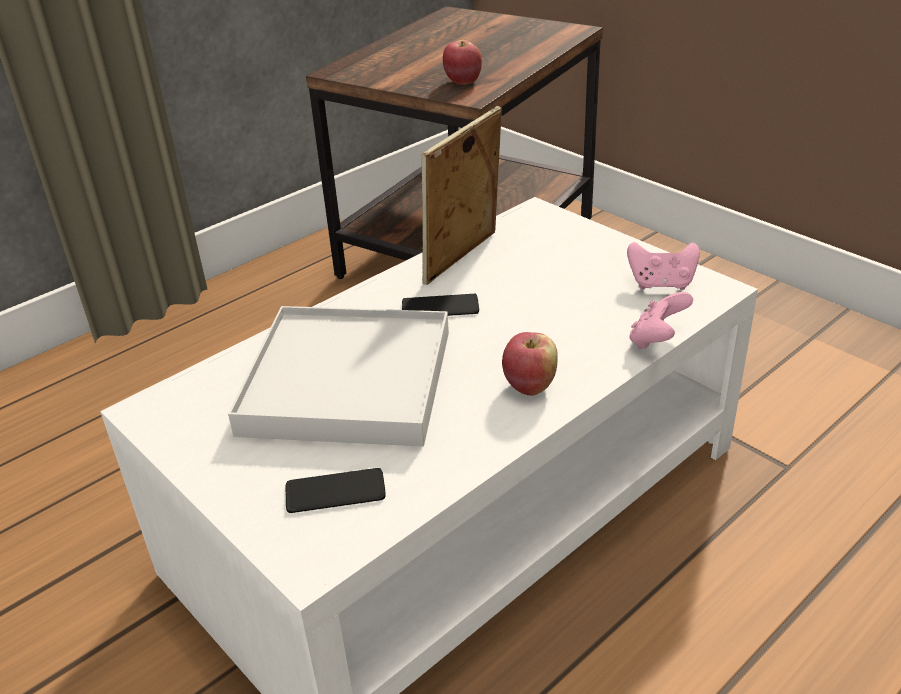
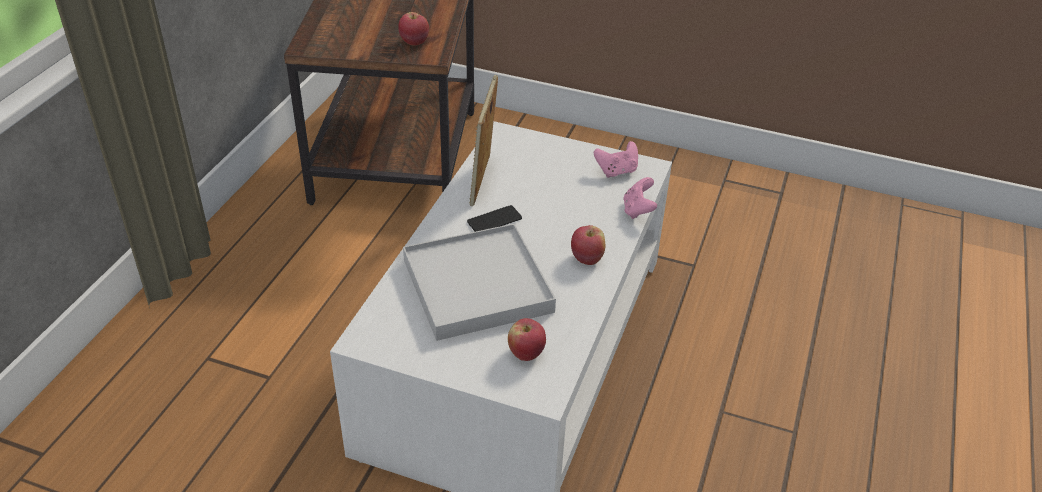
camera: 30 degrees left, 5 degrees up
(335, 491) = (526, 353): phone -> apple

